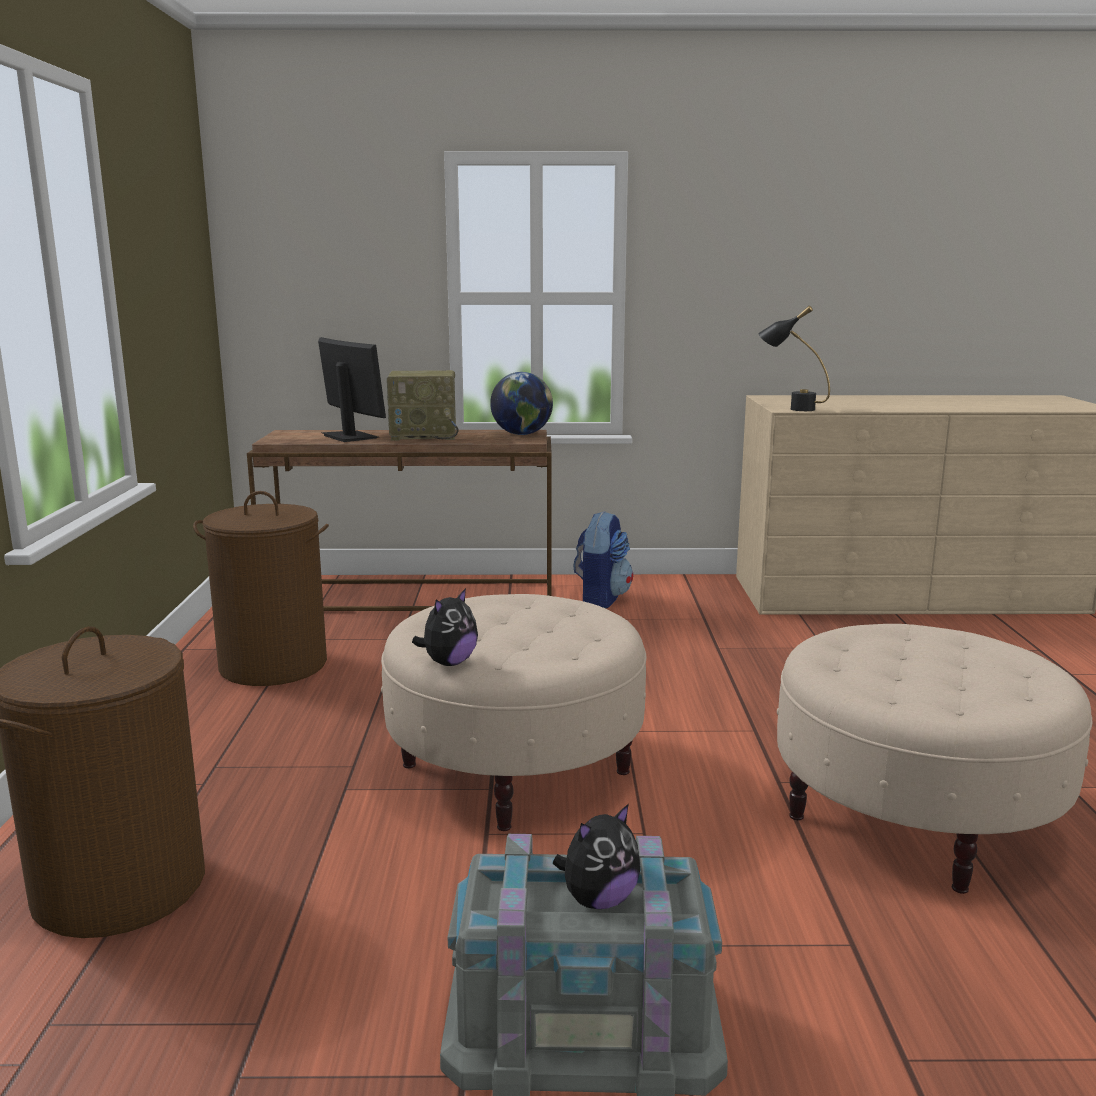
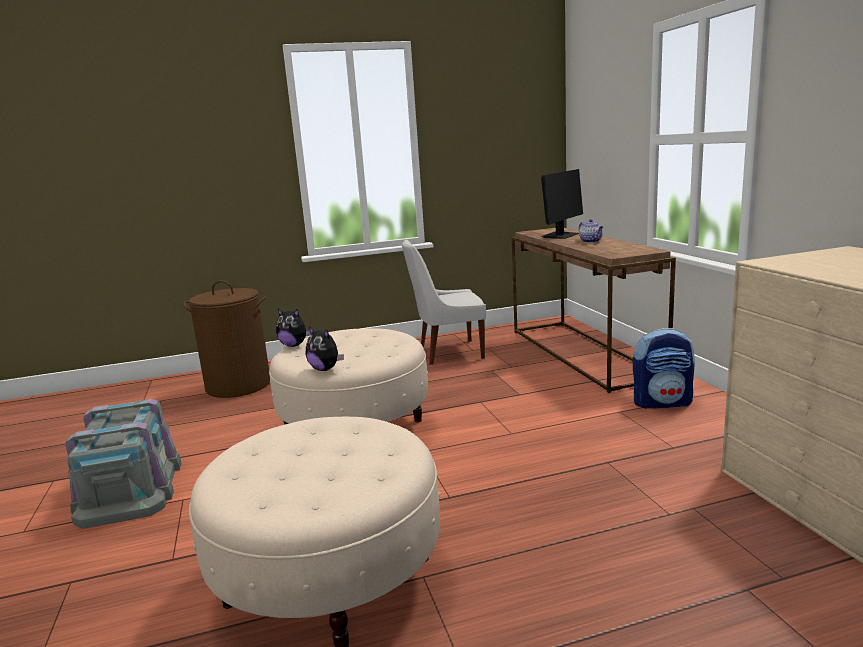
camera: 75 degrees right, 0 degrees up
(273, 665) = (448, 352): brown laundry basket -> white chair
(425, 435) = (591, 241): radio -> teapot
(521, 434) = (635, 251): globe -> none
(598, 900) = (117, 433): plush toy -> plush toy (325, 369)
(791, 408) = (776, 262): black table lamp -> none

